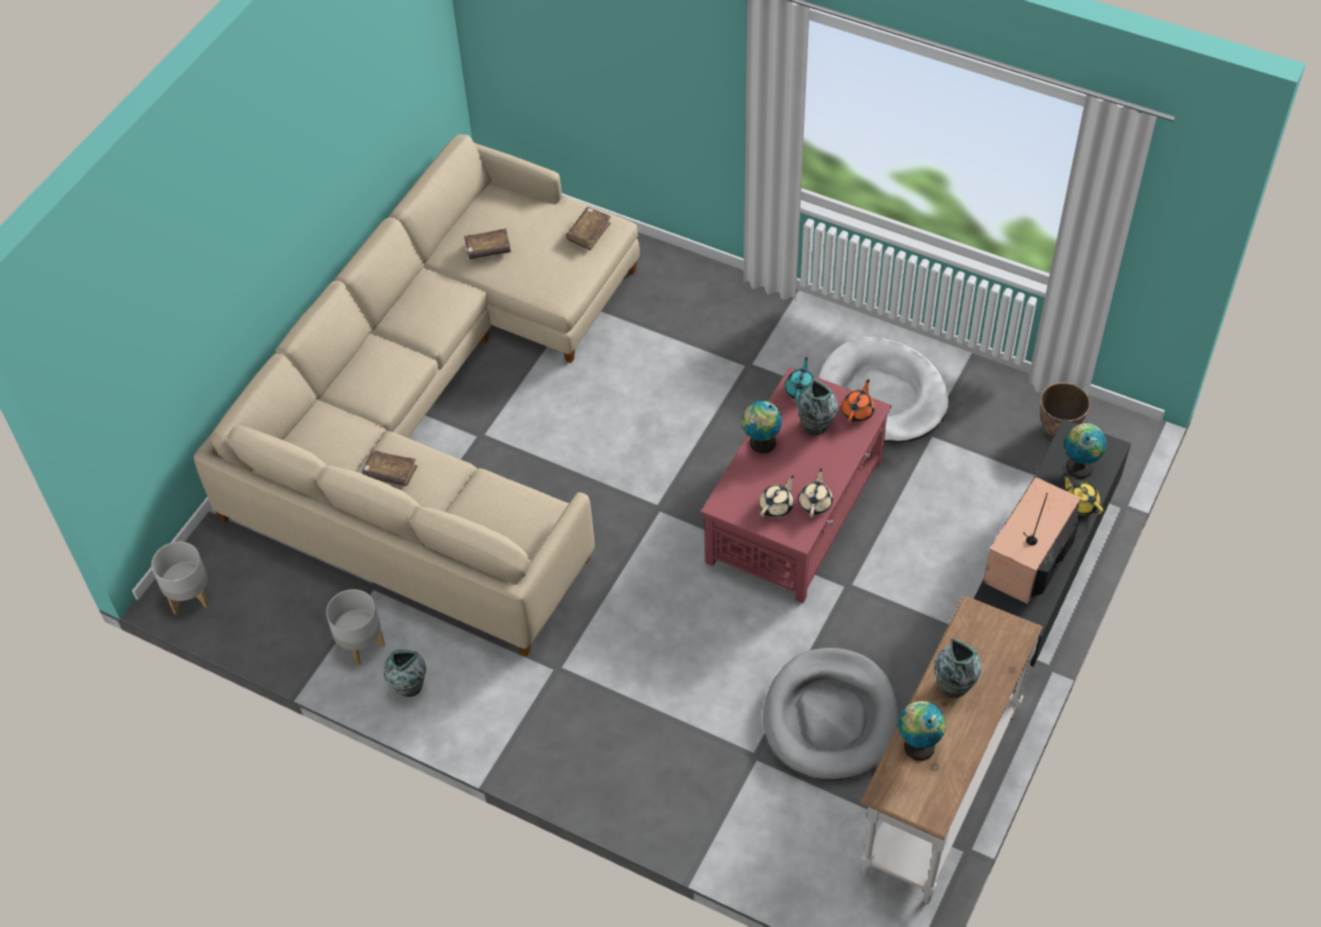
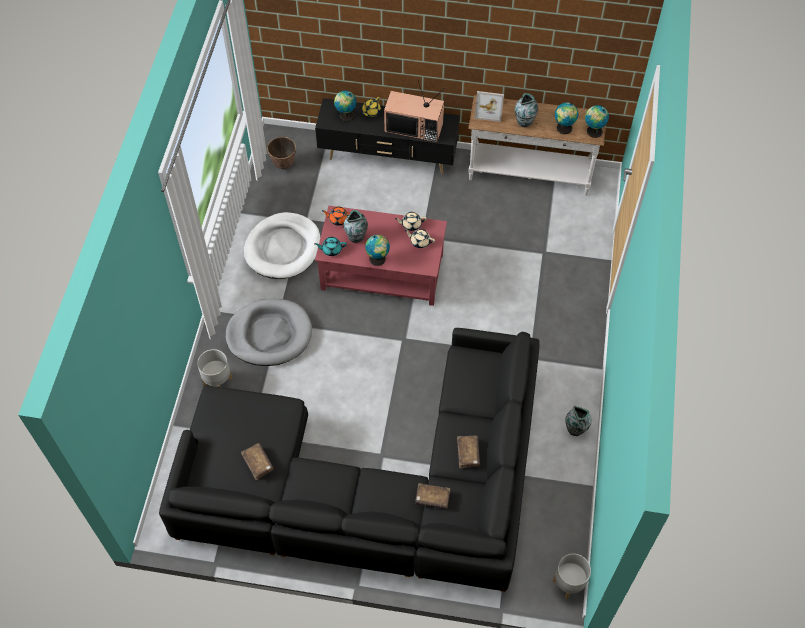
camera: 110 degrees left, 5 degrees up
(361, 644) = (559, 466): grey planter -> grey planter (217, 381)
(440, 413) = (372, 486): beige sofa -> black sofa
(588, 232) = (224, 406): brown book -> brown book (432, 498)
(830, 717) = (508, 226): grey dog bed -> grey dog bed (269, 334)
(896, 793) = (593, 131): none -> globe
(996, 637) = (489, 110): none -> picture frame

